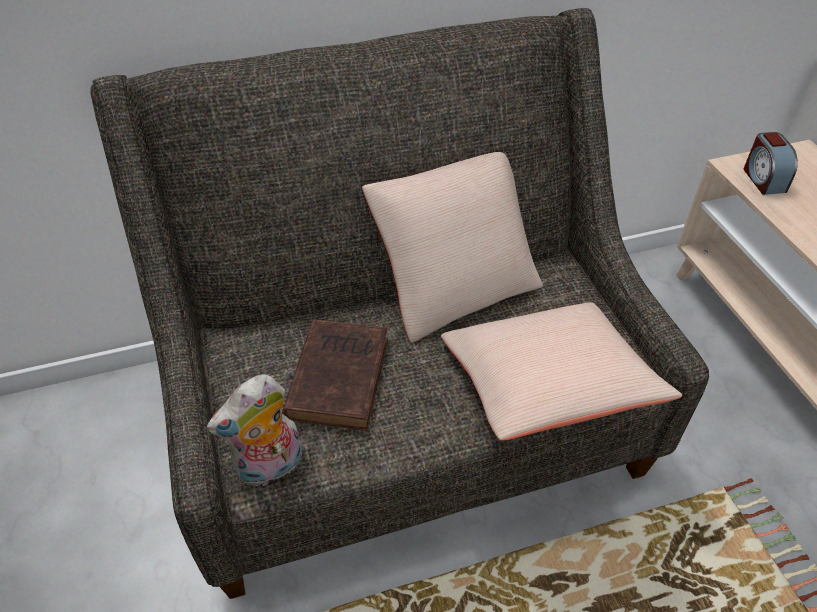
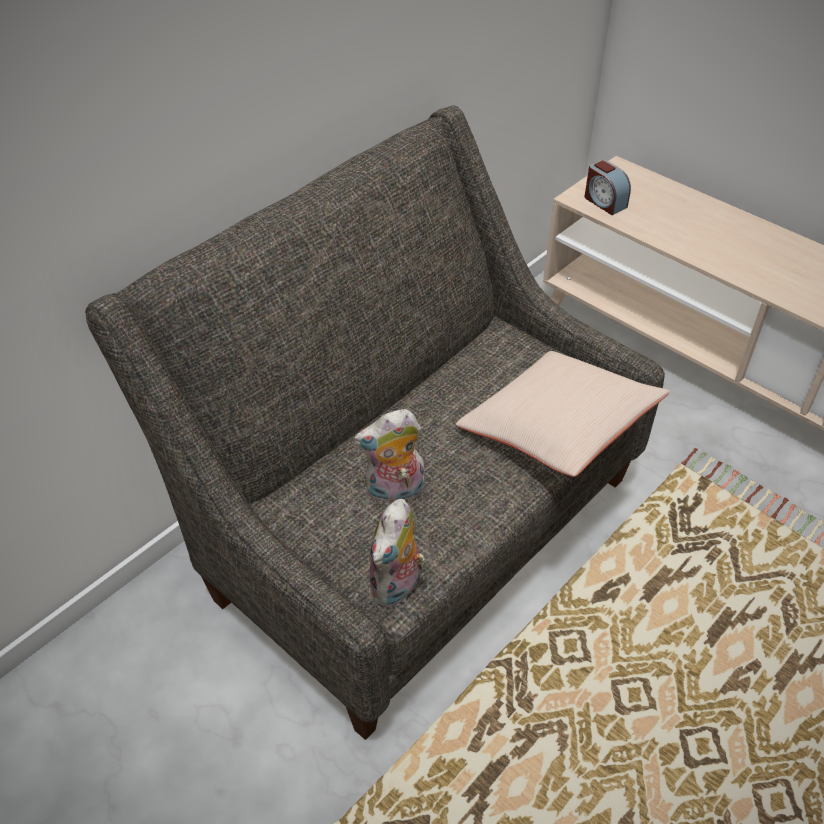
camera: 30 degrees left, 0 degrees up
(339, 375) = (394, 492): brown book -> plush toy
(455, 286) = (431, 381): beige pillow -> none

